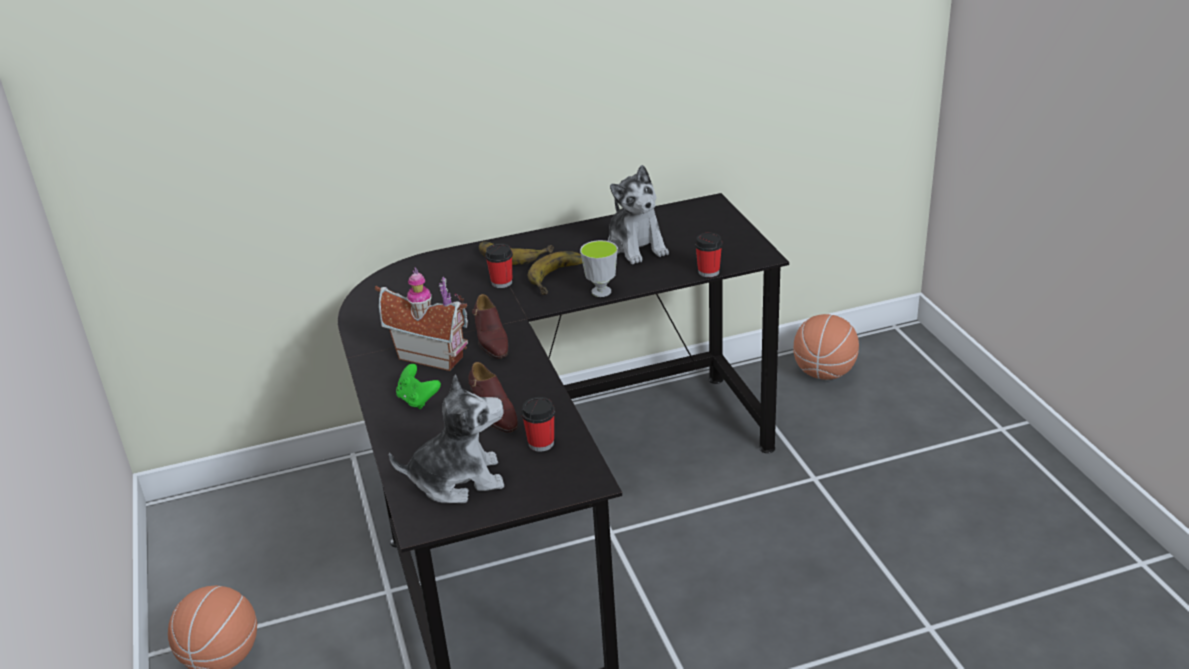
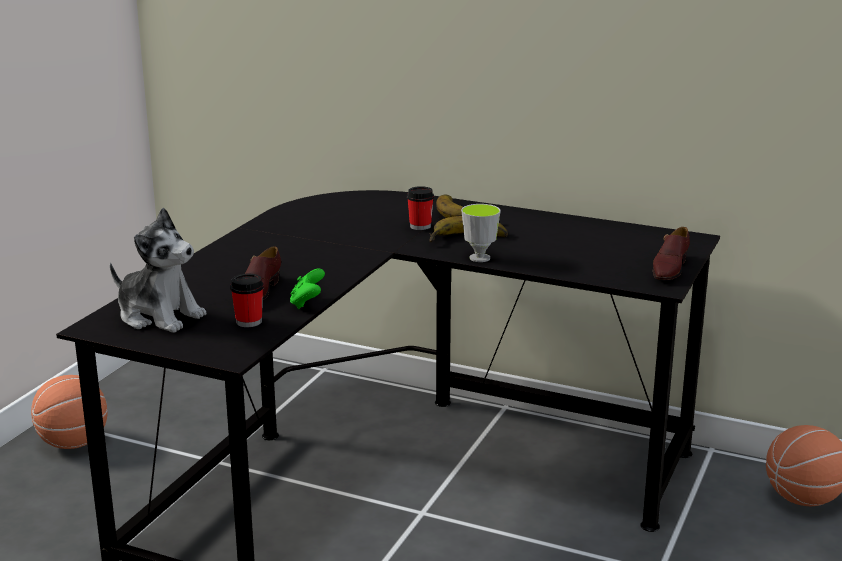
camera: 40 degrees right, 10 degrees down
(418, 400) = (228, 265): green game controller -> green game controller (307, 303)
(432, 354) = (289, 246): toy house -> none
(491, 340) = (342, 254): brown shoe -> brown shoe (669, 268)
(636, 246) = (568, 242): plush toy -> none
(708, 272) = (593, 278): cup -> none

